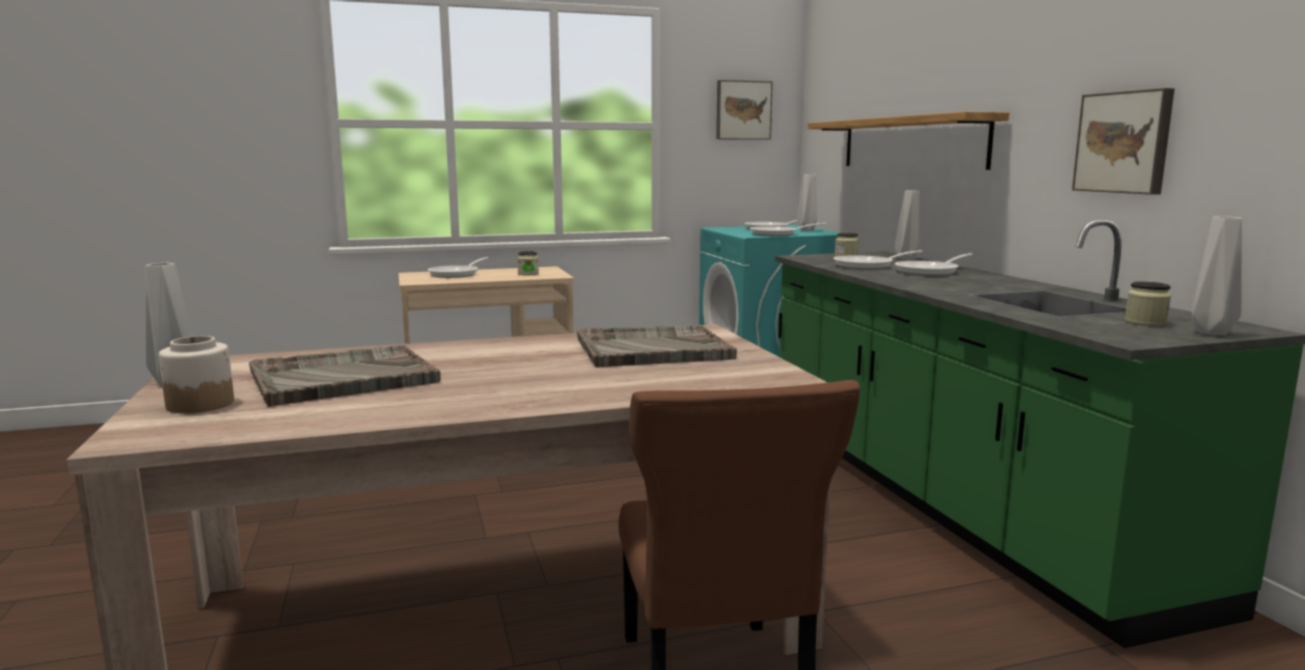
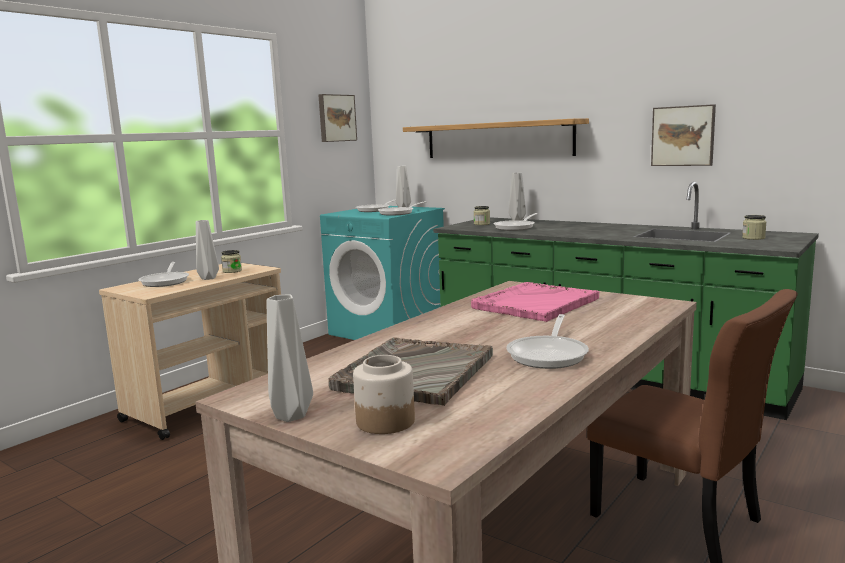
camera: 35 degrees left, 0 degrees up
(651, 349) = (535, 303): grey tray -> pink tray
(930, 272) = (562, 226): frying pan -> frying pan (549, 354)
(1211, 333) = (791, 238): grey vase -> grey vase (208, 278)

